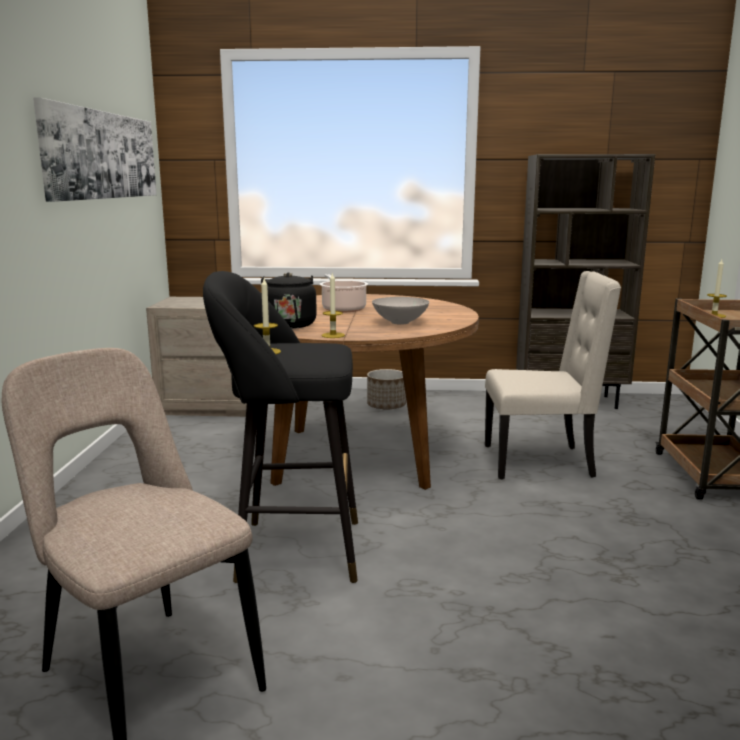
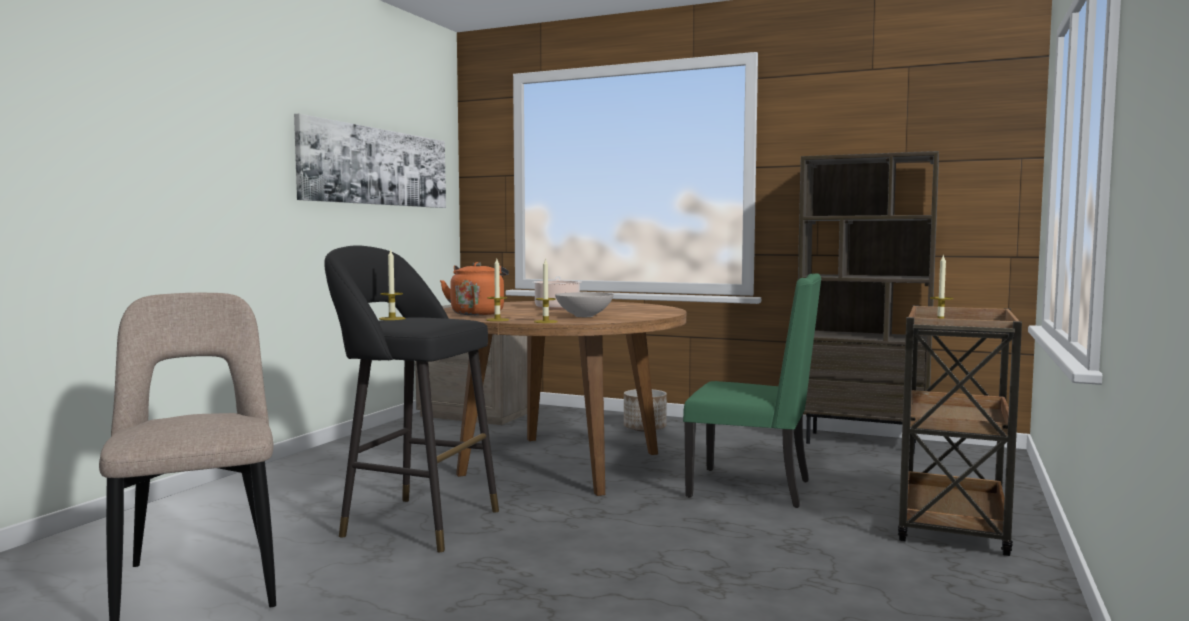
camera: 20 degrees right, 10 degrees down
(288, 324) = (478, 313): black kettle -> orange kettle
(385, 335) = (545, 321): none -> candle
(540, 461) = (753, 488): beige chair -> green chair

